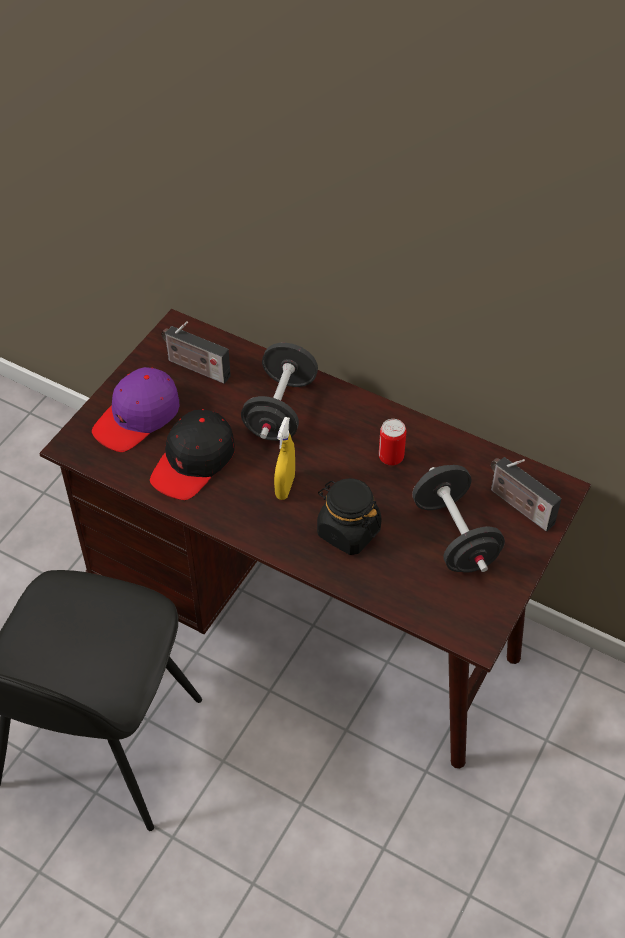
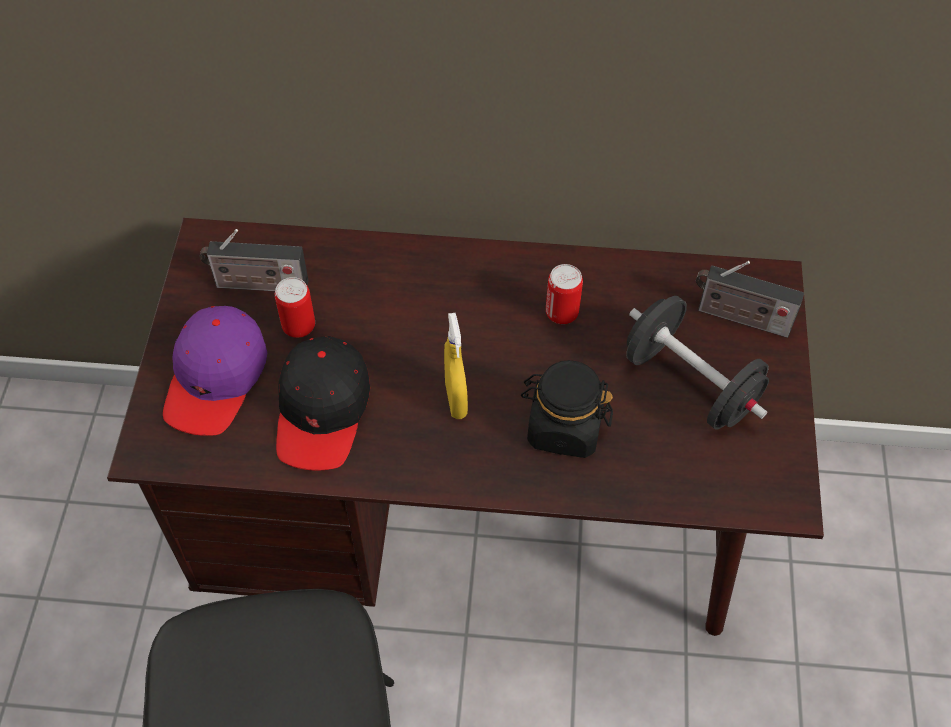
camera: 25 degrees left, 5 degrees up
(208, 403) = (299, 326): none -> can
(280, 410) = (395, 302): black dumbbell -> none

